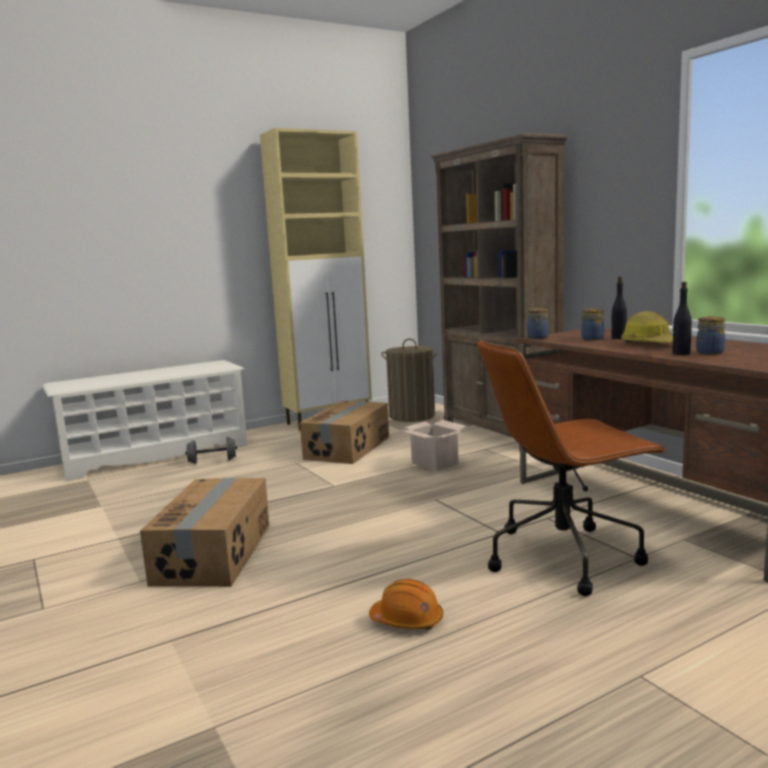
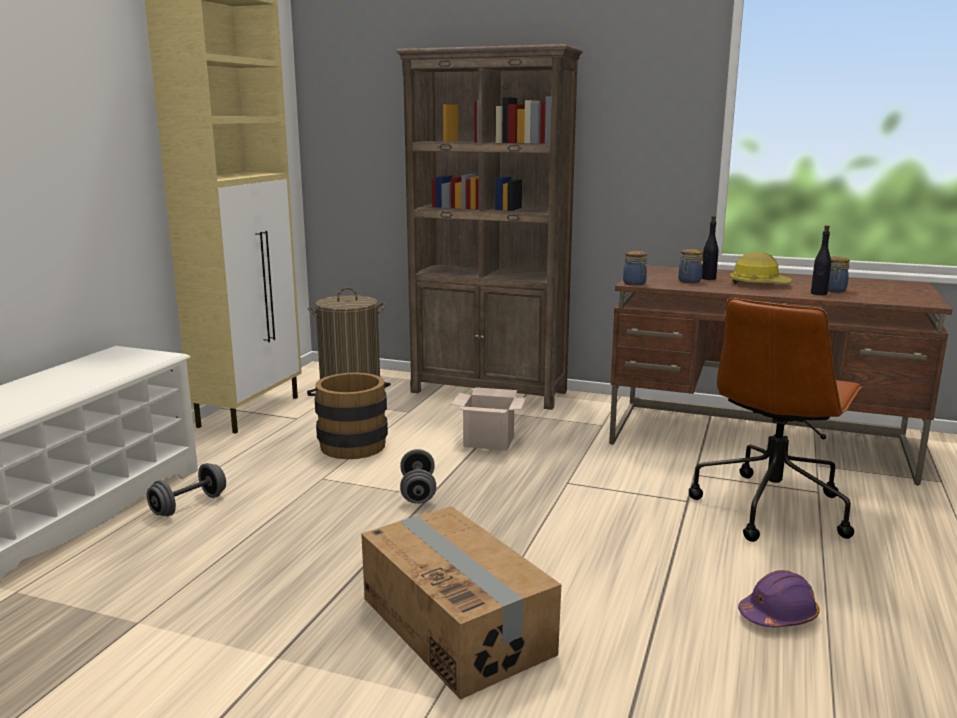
camera: 40 degrees left, 5 degrees up
(333, 481) = (418, 491): none -> grey dumbbell
(348, 448) = (351, 443): cardboard box -> brown bucket
(407, 620) = (778, 615): orange hard hat -> purple hard hat

